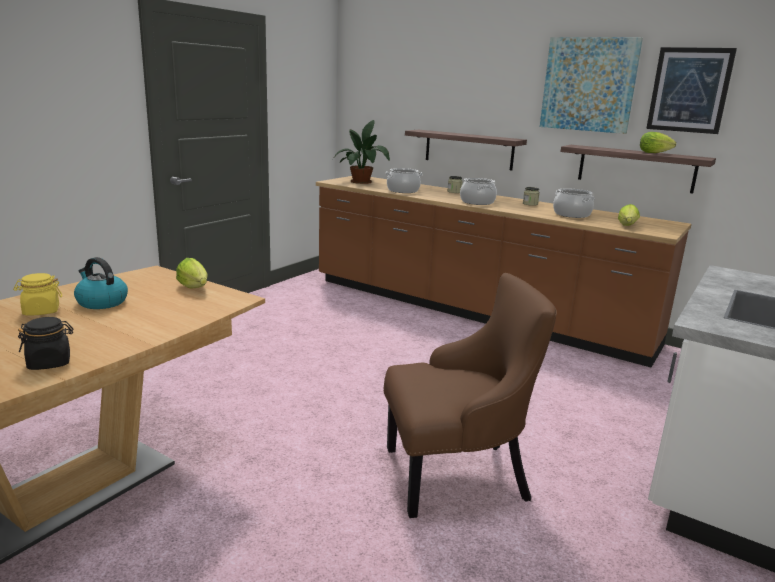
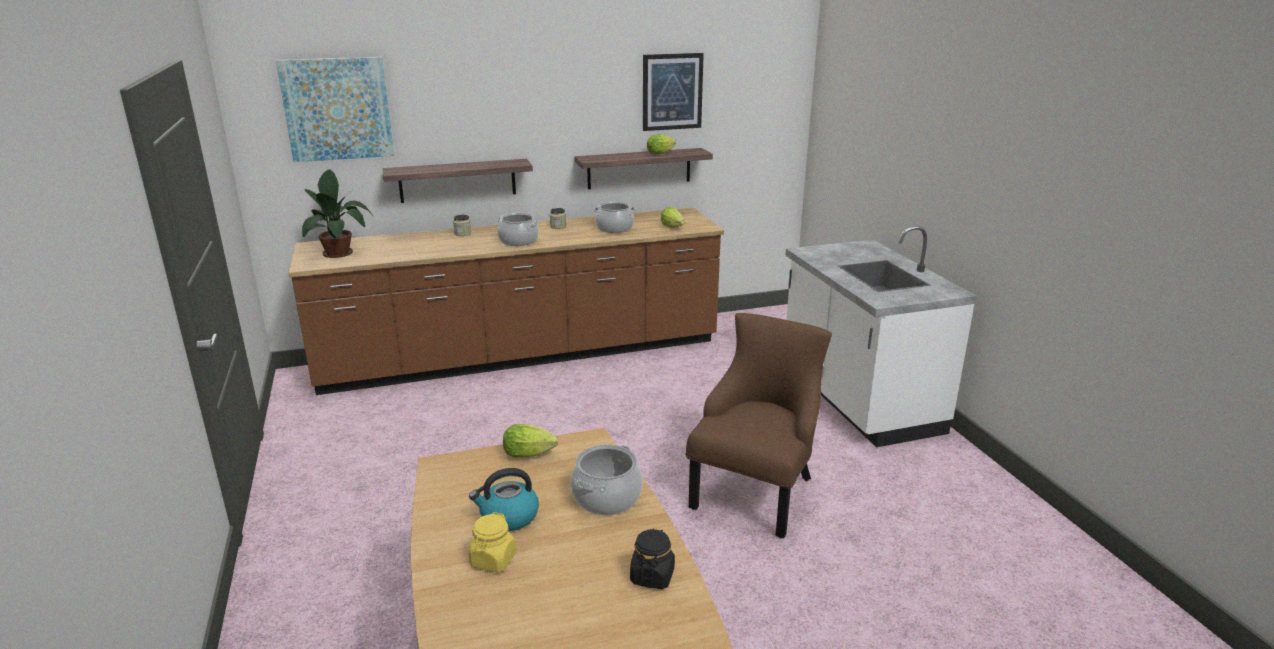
camera: 50 degrees left, 5 degrees up
(403, 191) = (418, 251): cooking pot -> cooking pot (607, 498)
(589, 85) = (582, 94): picture -> picture (337, 109)

